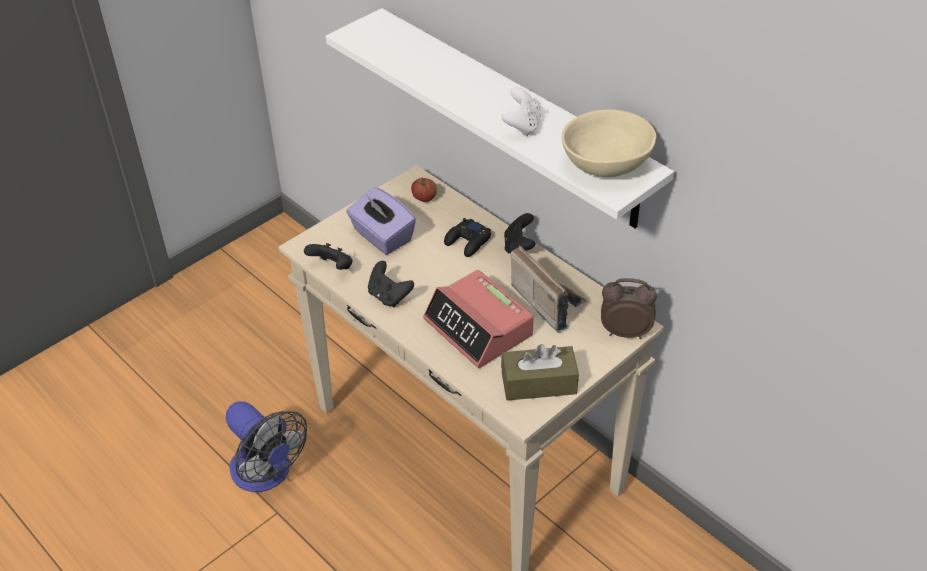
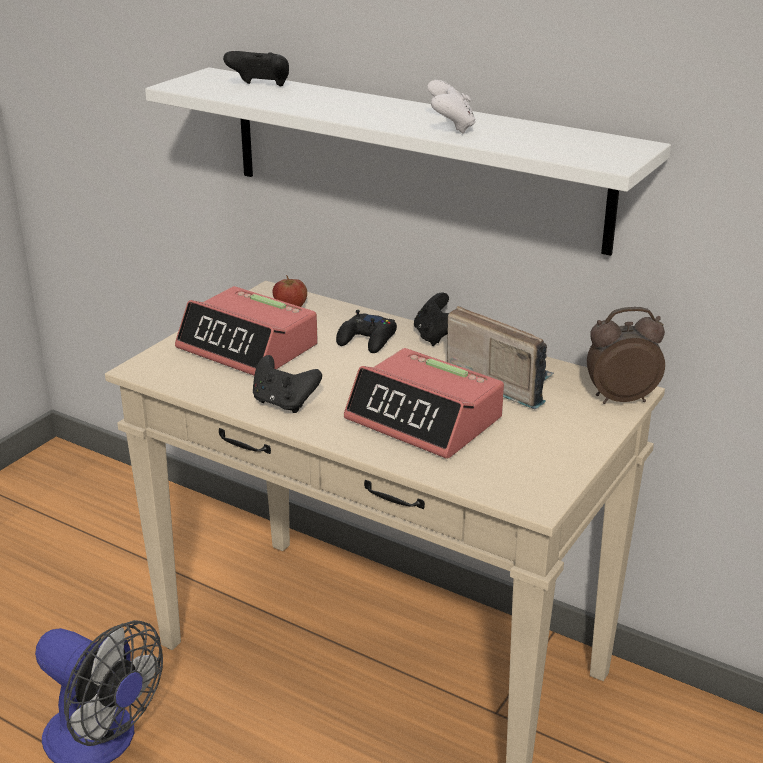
camera: 15 degrees left, 15 degrees down
(332, 267) = (191, 384): black game controller -> black game controller (261, 87)
(382, 236) = (248, 347): purple tissue box -> alarm clock
(538, 383) = (537, 464): brown tissue box -> none
(607, 165) = (585, 145): beige bowl -> none

